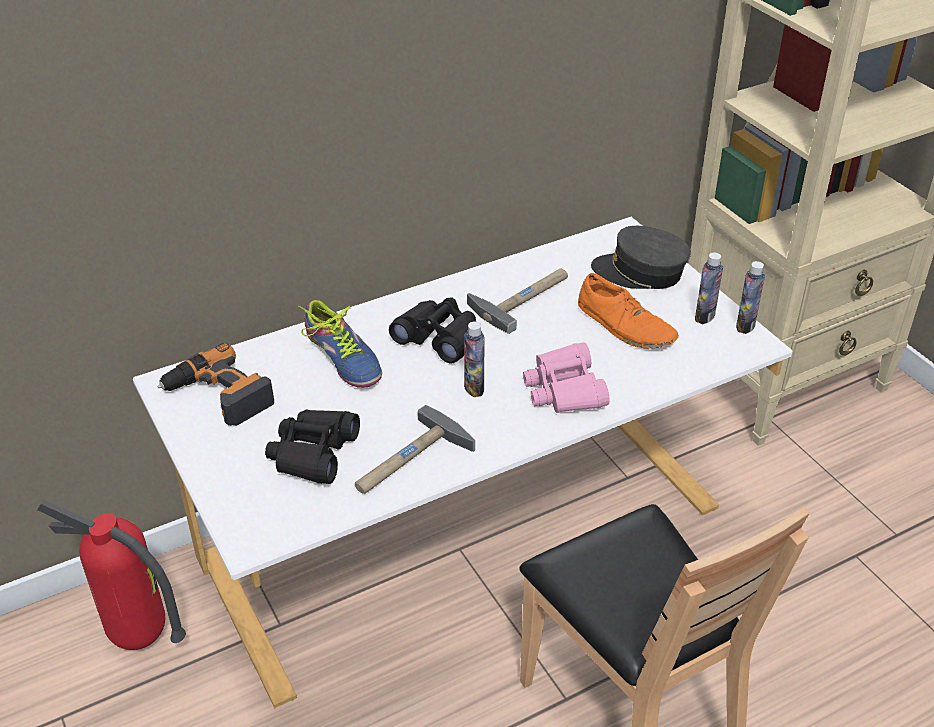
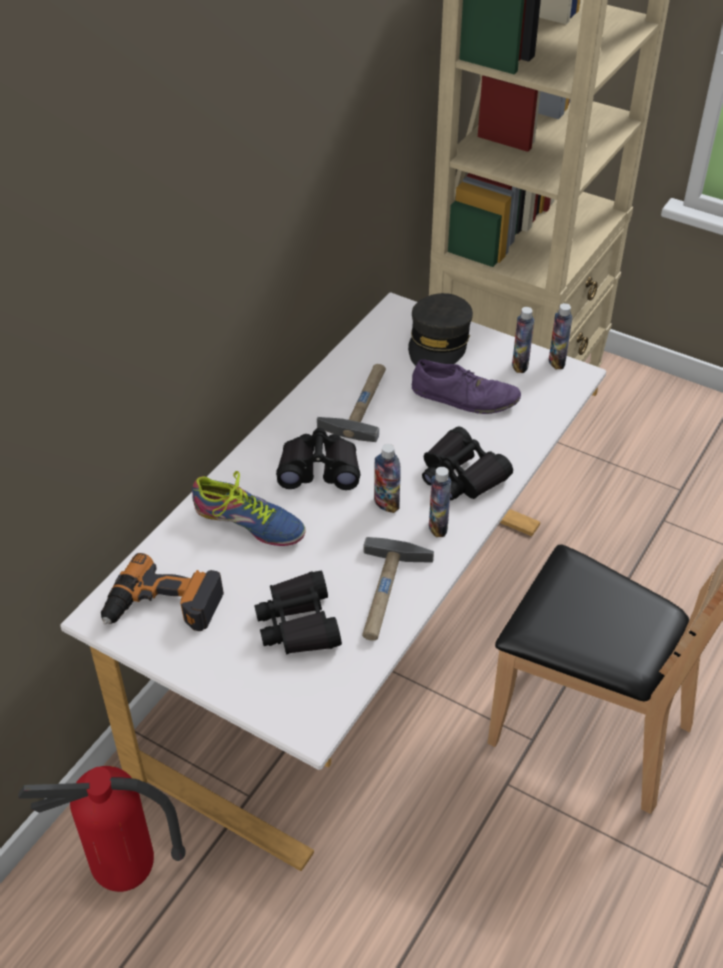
camera: 30 degrees left, 5 degrees up
(504, 424) = (438, 526): none -> bottle
(564, 389) = (461, 475): pink binoculars -> black binoculars
(625, 325) = (464, 397): orange shoe -> purple shoe
(640, 272) = (438, 343): grey cap -> grey cap turned 60 degrees counterclockwise

